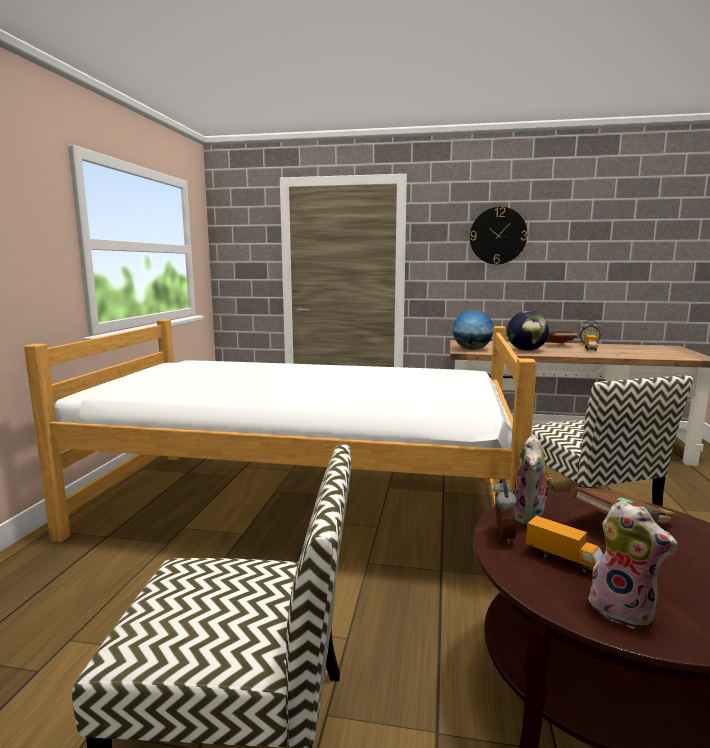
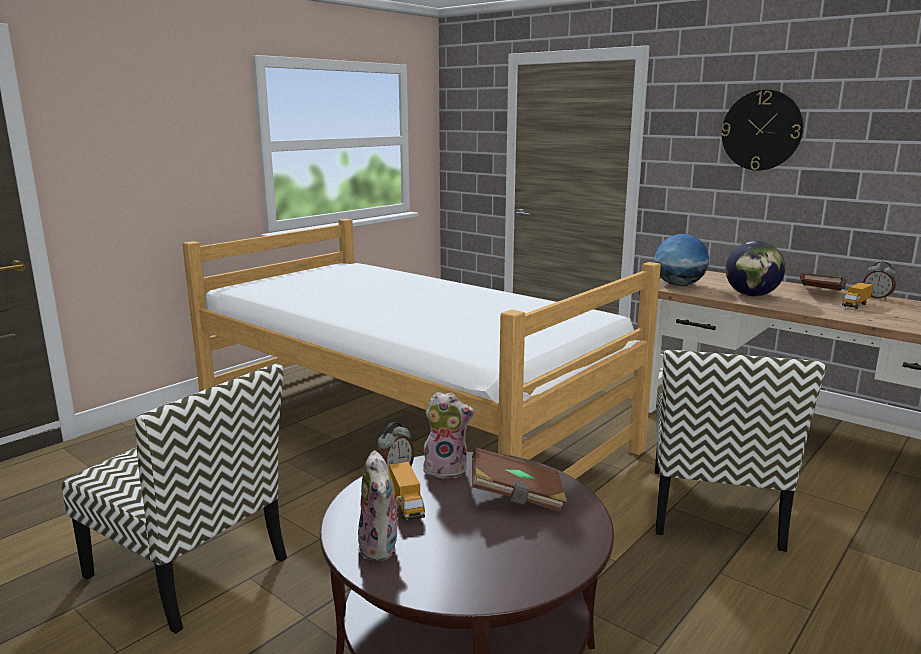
camera: 30 degrees right, 5 degrees up
(529, 517) = (447, 469): plush toy -> plush toy turned 135 degrees counterclockwise

